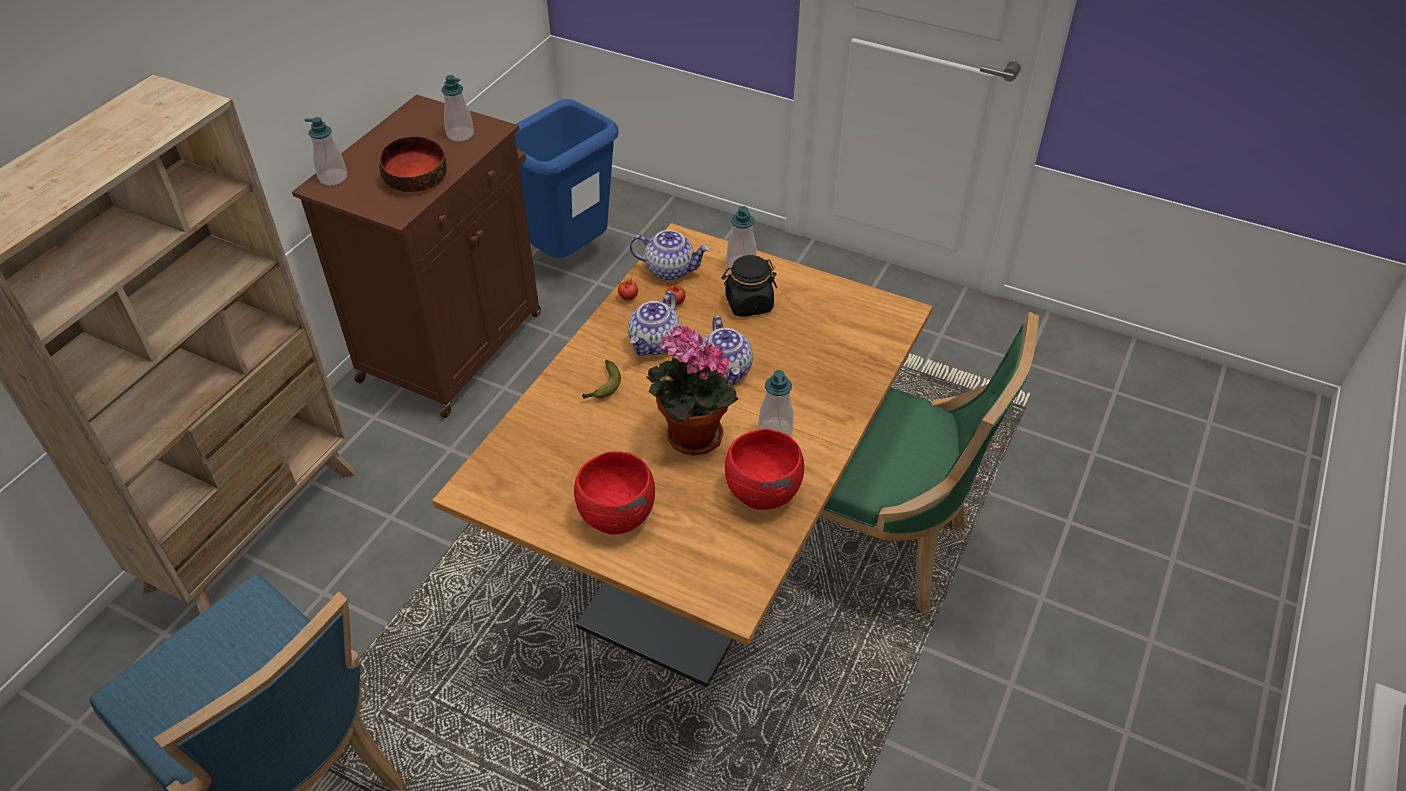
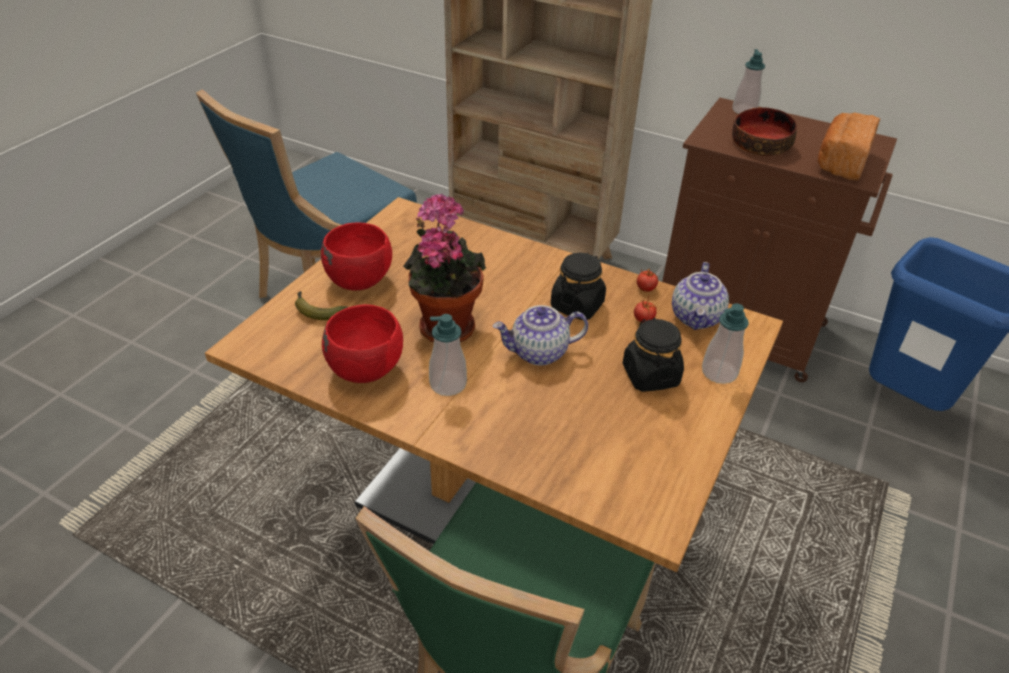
camera: 90 degrees right, 5 degrees down
(460, 135) = (840, 162): soap dispenser -> bread
(603, 387) = (515, 273): banana -> banana (317, 310)
(655, 344) = (577, 305): teapot -> black jar

